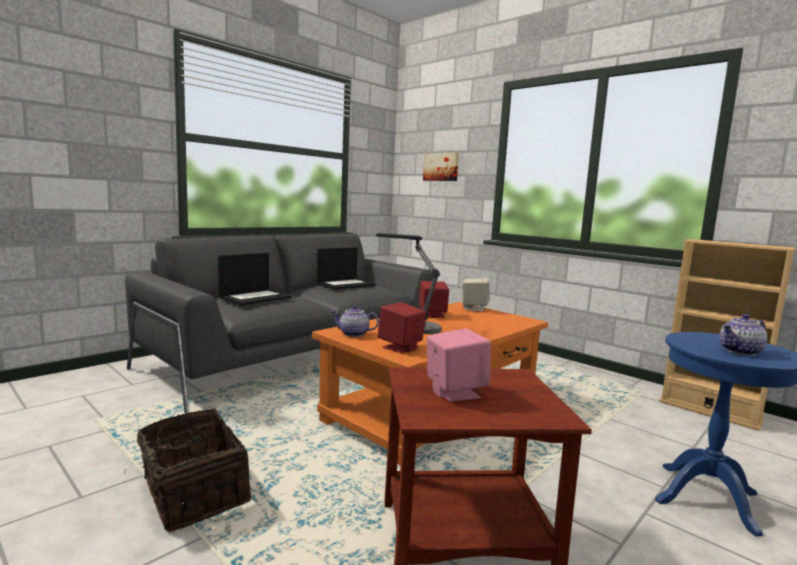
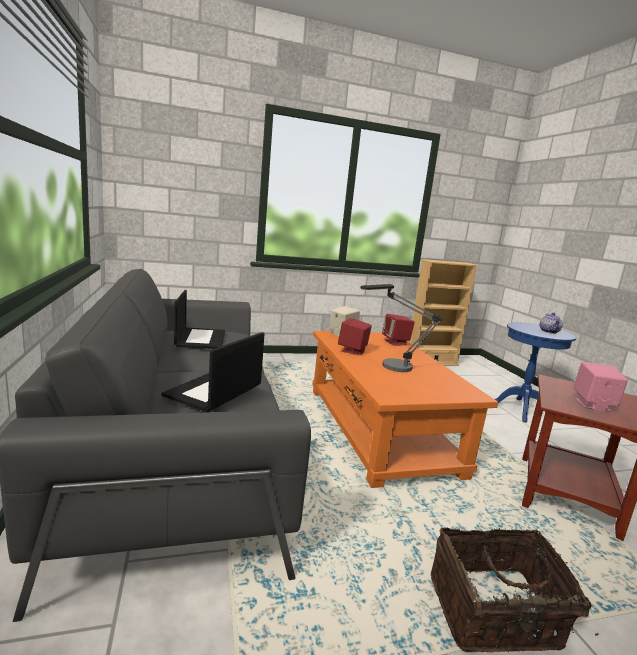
camera: 60 degrees left, 5 degrees up
(255, 297) = (214, 391): laptop -> laptop turned 135 degrees counterclockwise
(353, 334) = (400, 392): teapot -> none
(400, 347) = (449, 389): red speaker -> red speaker (396, 342)
(441, 167) = (187, 181): picture -> none

